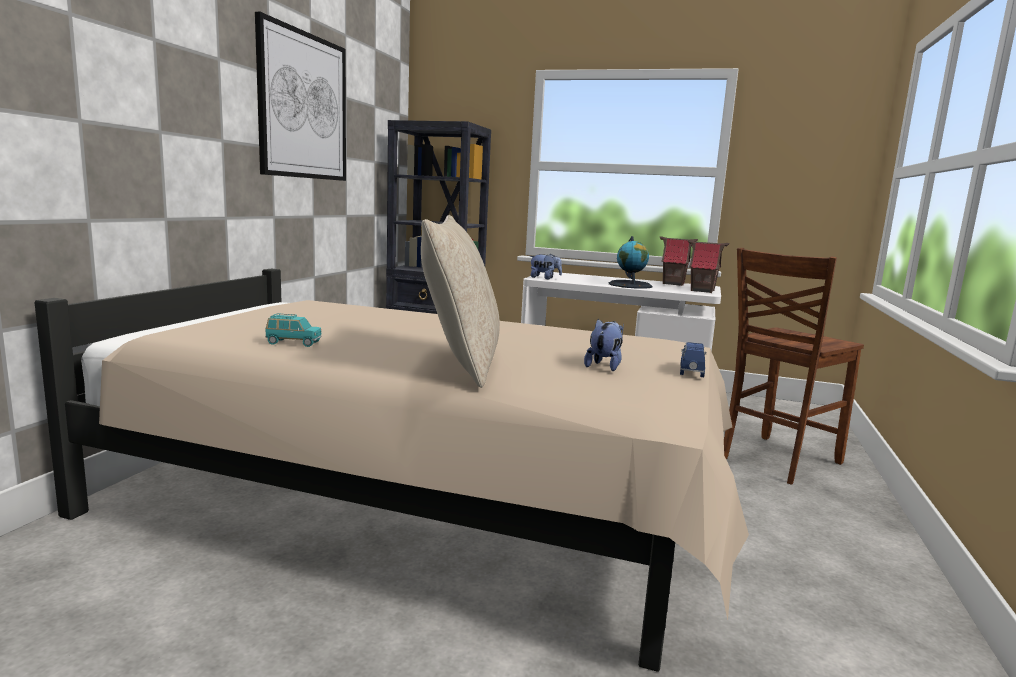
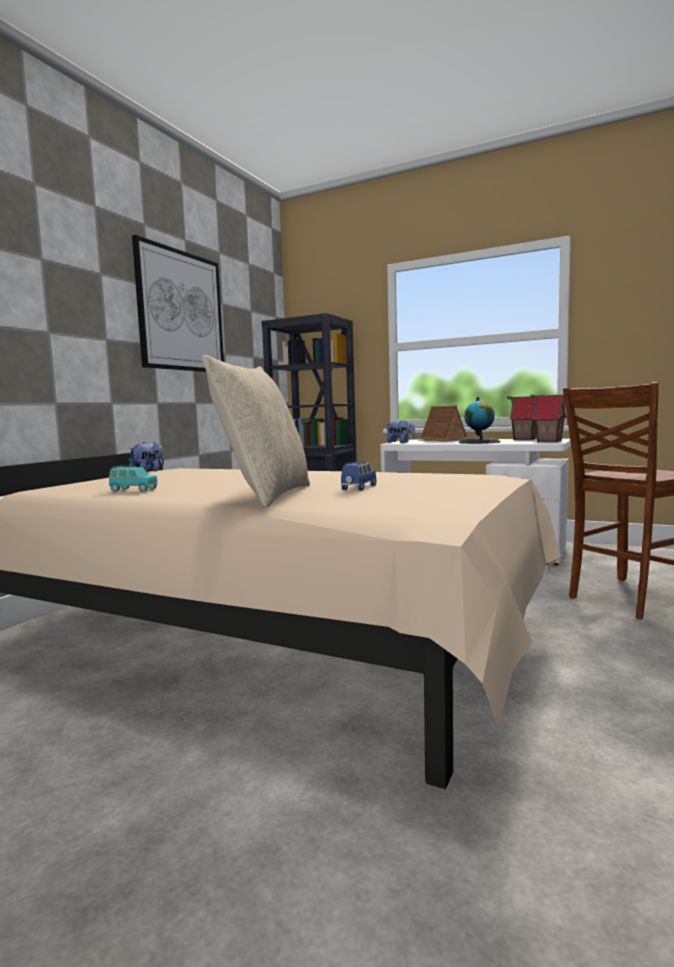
camera: 10 degrees right, 5 degrees down
(586, 277) = (441, 440): none -> toy house
(604, 366) = (404, 491): plush toy -> plush toy (148, 471)
(691, 371) = (490, 491): blue toy car -> blue toy car (359, 487)

